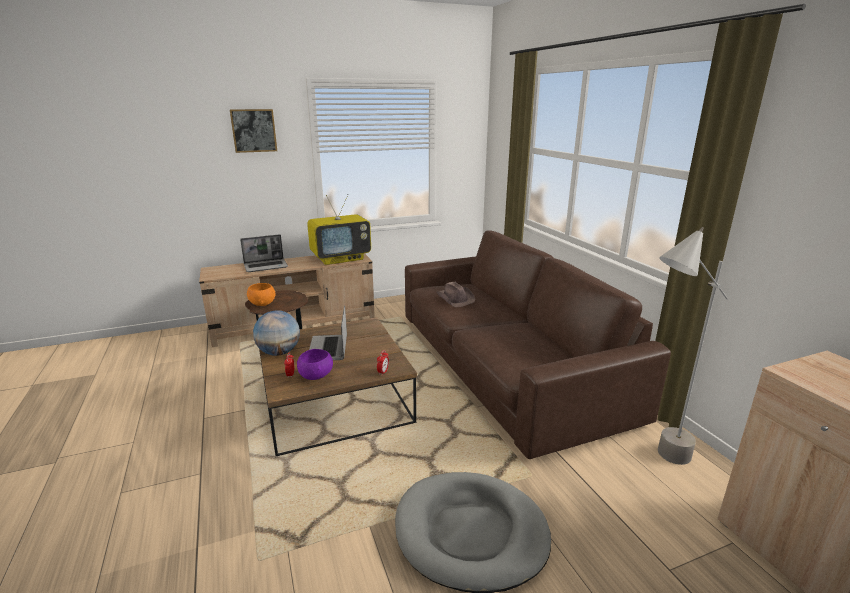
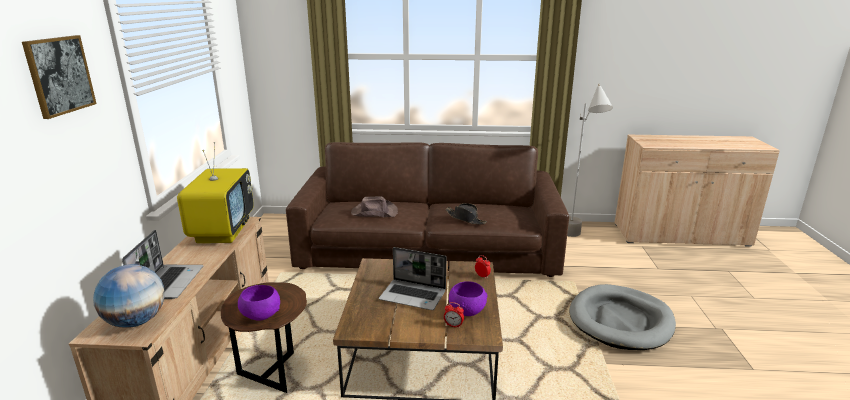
camera: 65 degrees left, 0 degrees up
(262, 303) = (260, 315): orange bowl -> purple bowl
(279, 352) = (395, 327): globe -> globe (136, 321)
(489, 338) = (465, 219): none -> black hat

